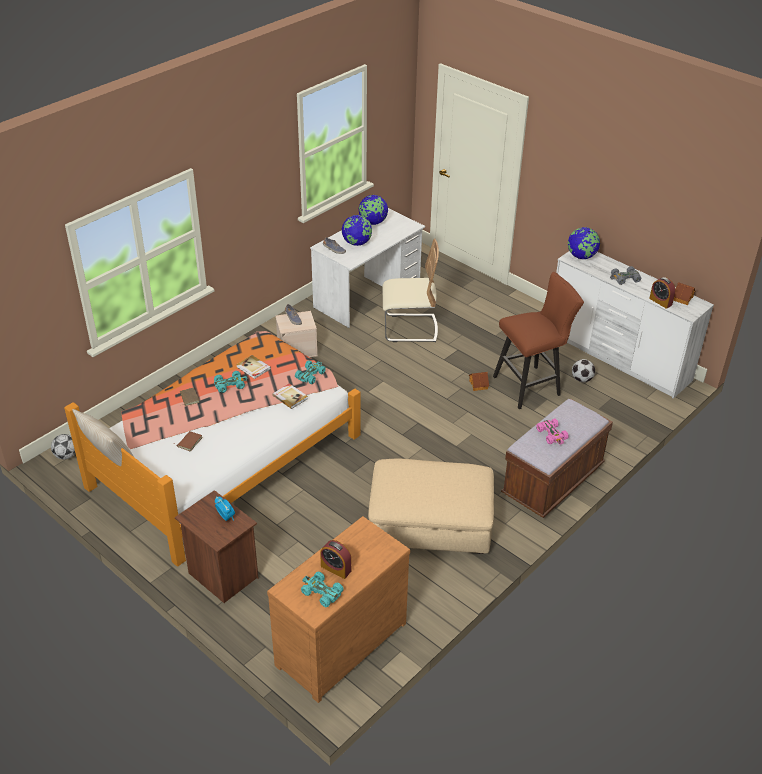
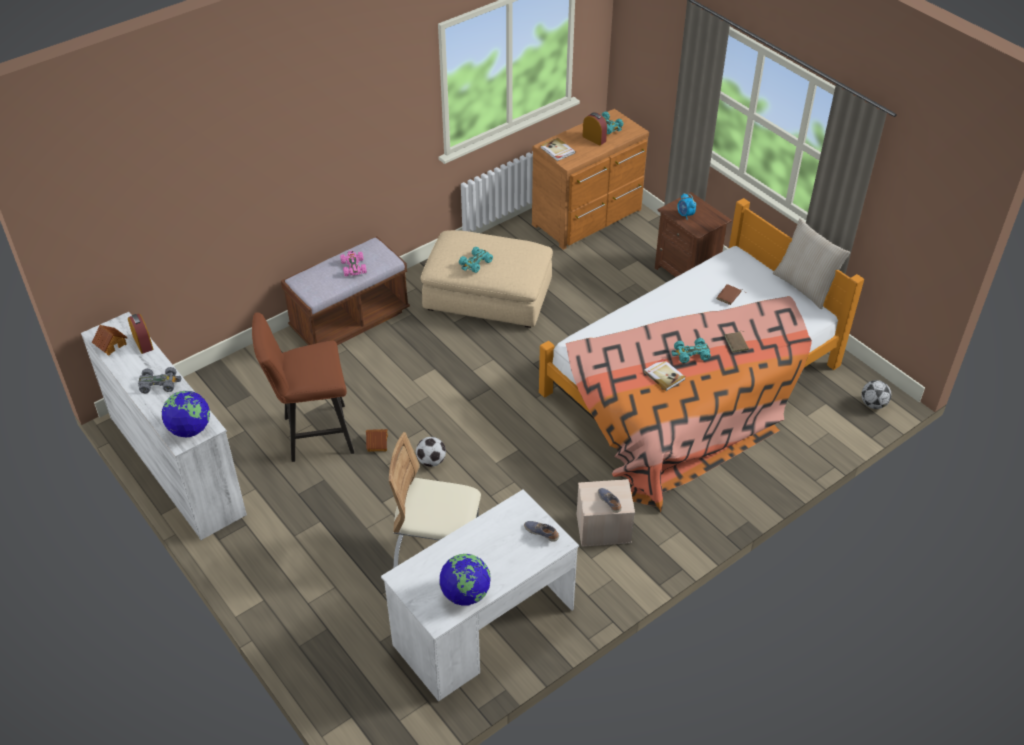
camera: 170 degrees left, 5 degrees up
(290, 397) = (621, 332): book -> book (557, 151)
(310, 375) = (596, 359): turquoise toy car -> turquoise toy car (475, 263)
(357, 243) = (502, 545): globe -> none
(581, 379) = (245, 436): football -> football (431, 461)

